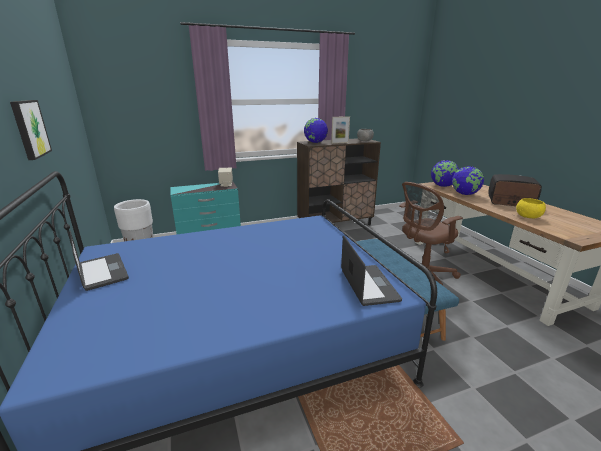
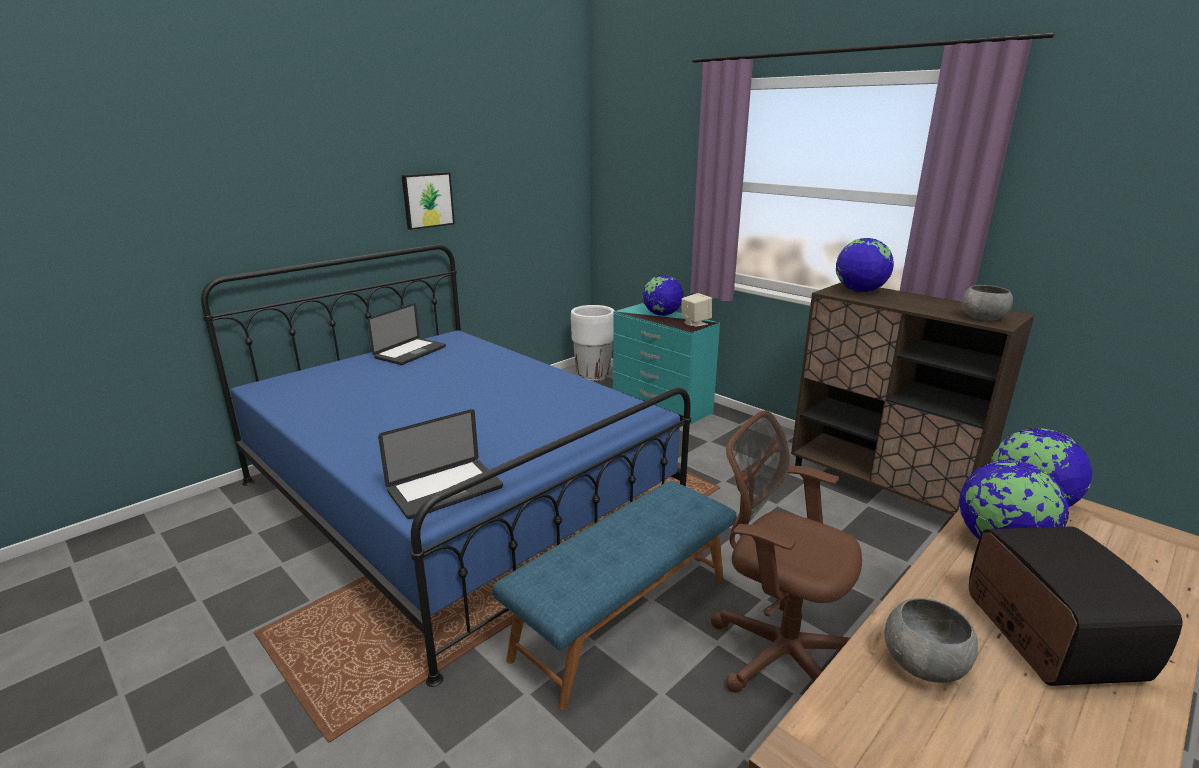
camera: 65 degrees right, 0 degrees up
(200, 187) = (661, 315): none -> globe
(340, 143) = (901, 305): picture frame -> none
(528, 217) = (922, 664): yellow bowl -> grey bowl

